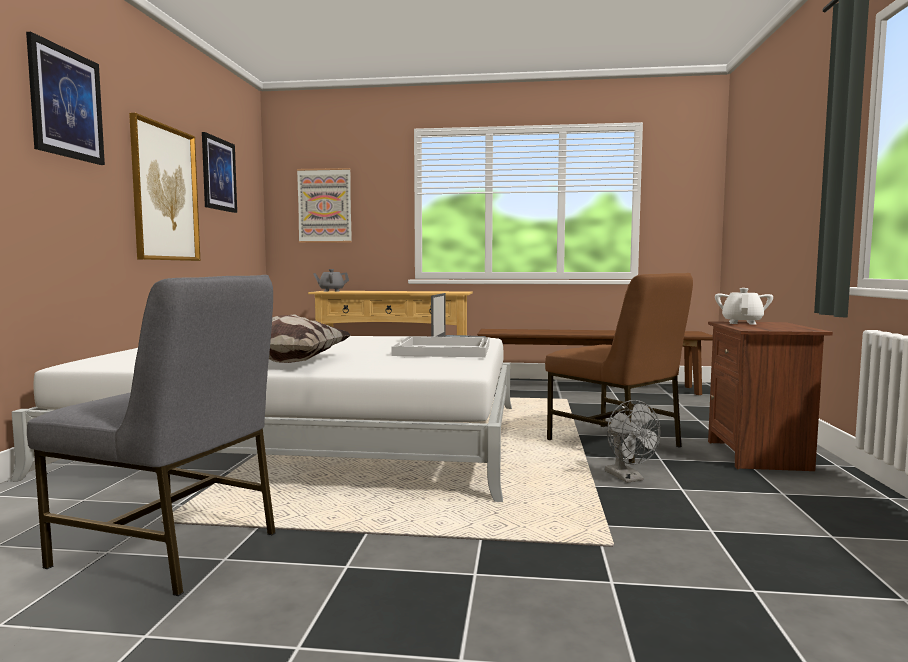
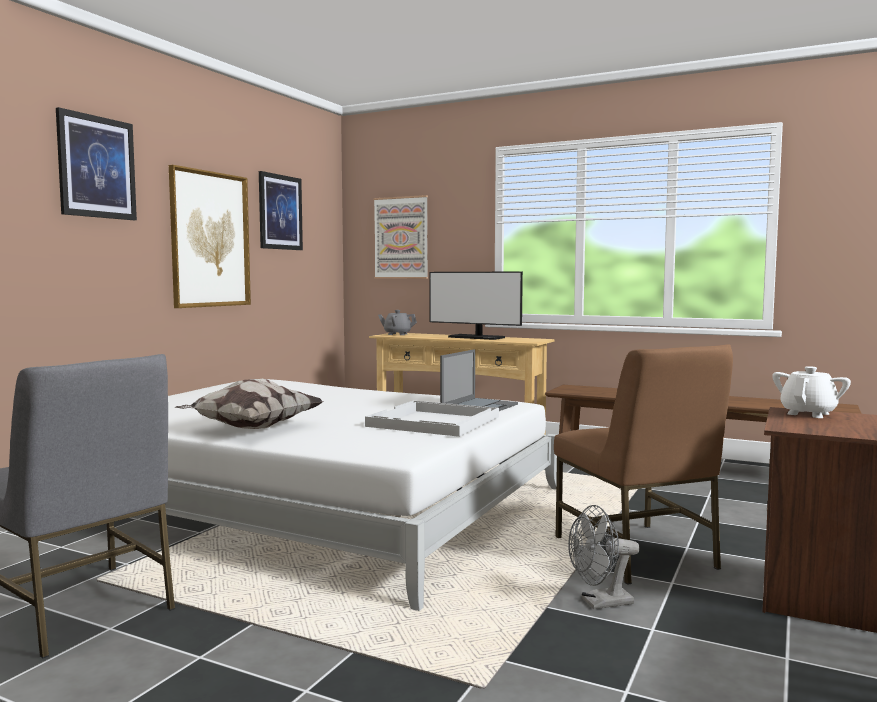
camera: 20 degrees right, 0 degrees up
(407, 291) = (476, 337): none -> monitor
(628, 478) = (600, 603): grey fan -> grey fan turned 75 degrees clockwise

